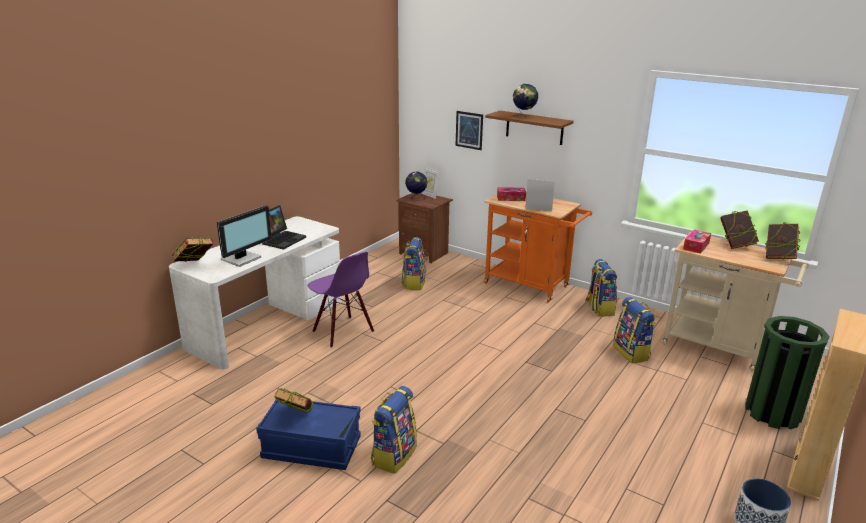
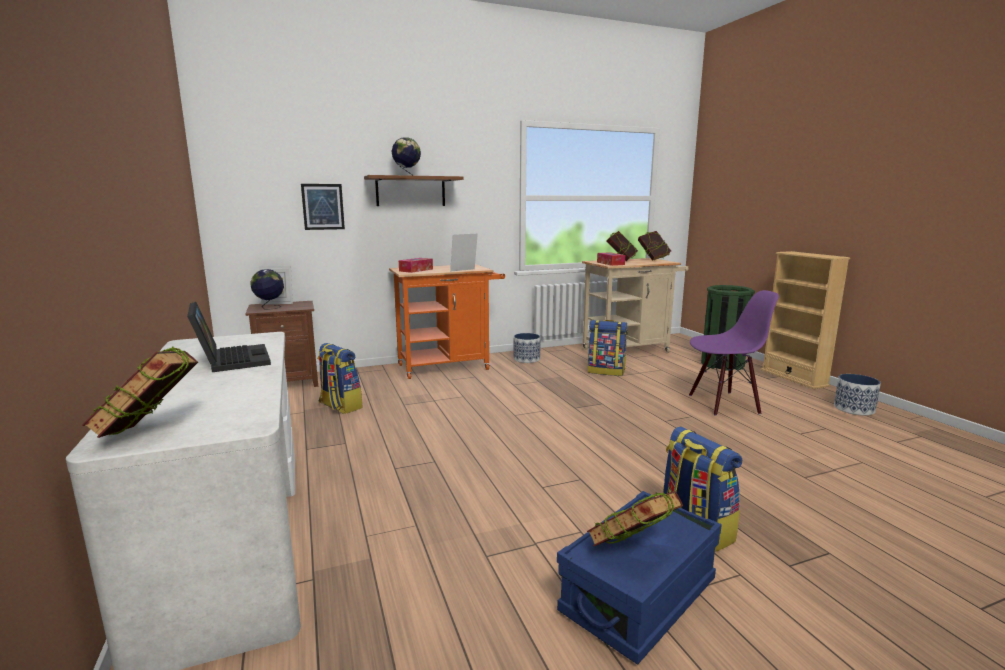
camera: 55 degrees left, 10 degrees down
(242, 259) = (232, 393): monitor -> none
(342, 332) = (369, 480): purple chair -> purple chair (723, 404)
(599, 308) = (526, 359): backpack -> planter

